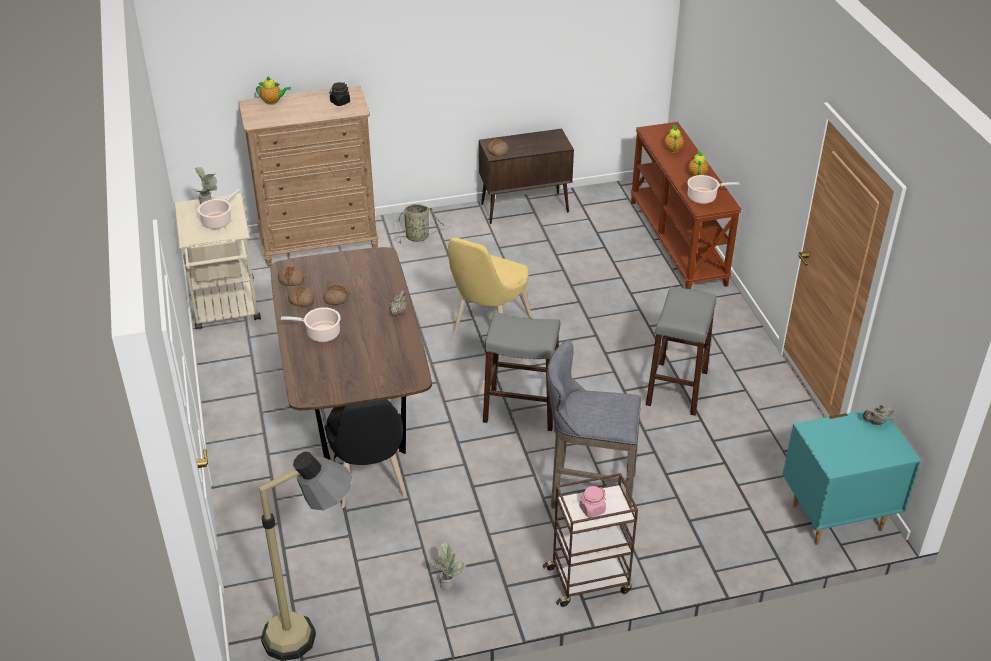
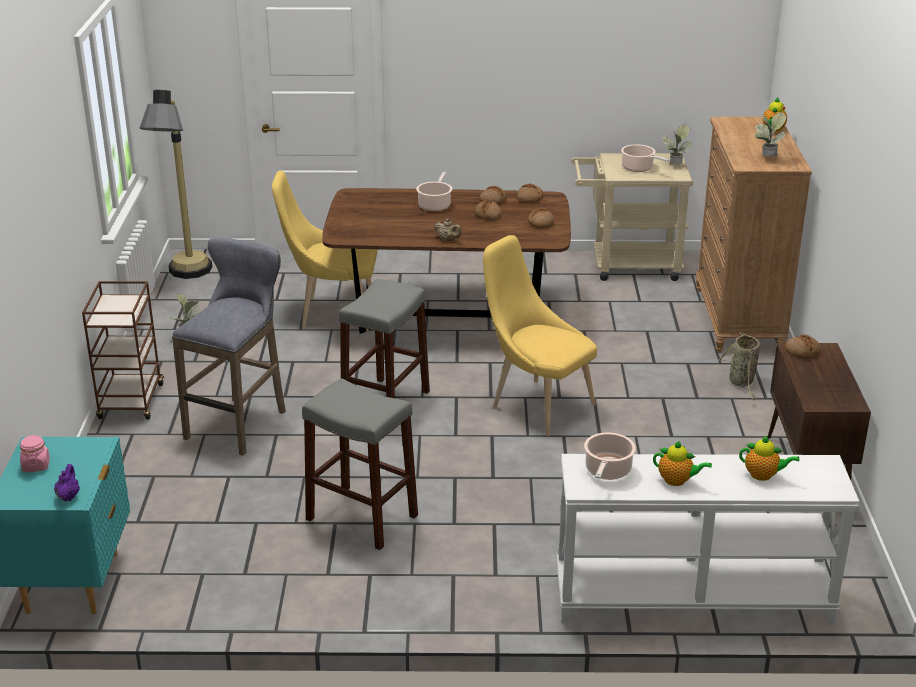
camera: 105 degrees right, 10 degrees down
(340, 102) = (766, 158): black jar -> potted plant
(346, 266) = (540, 223): none -> bread
(370, 483) = (332, 313): black chair -> yellow chair
(592, 509) = (116, 307): pink jar -> pink jar (36, 465)
(678, 242) = (692, 600): brown console table -> white console table
(876, 422) = (68, 496): beige teapot -> purple teapot

